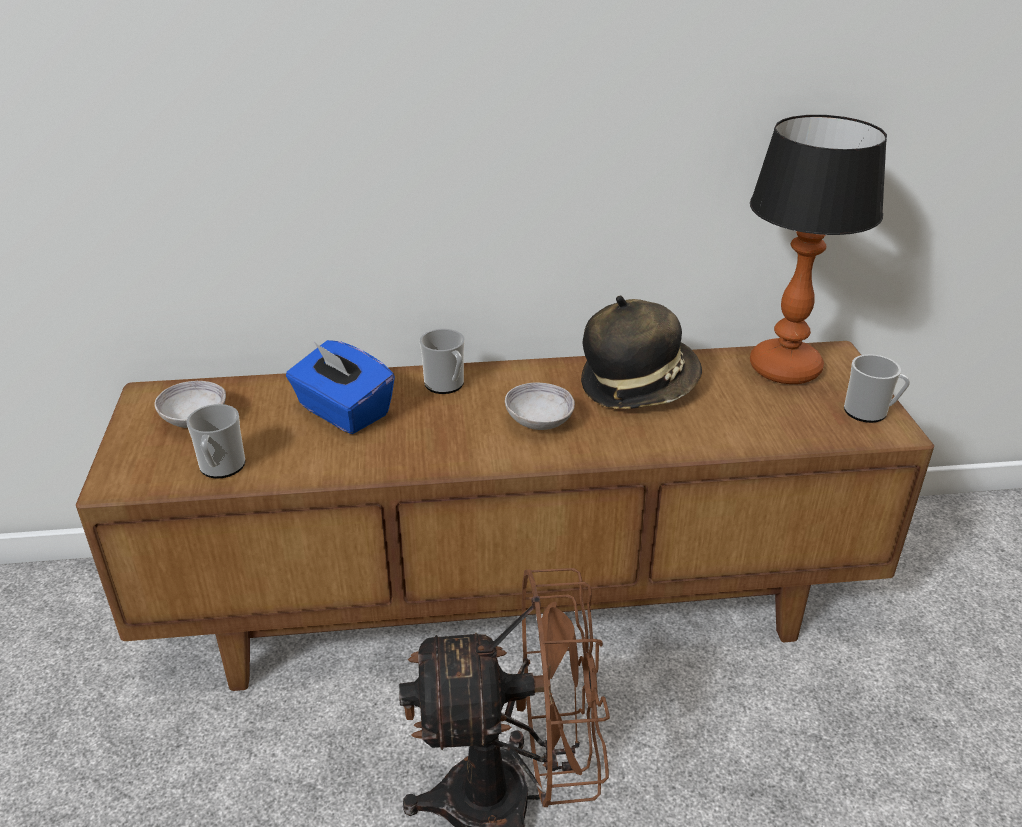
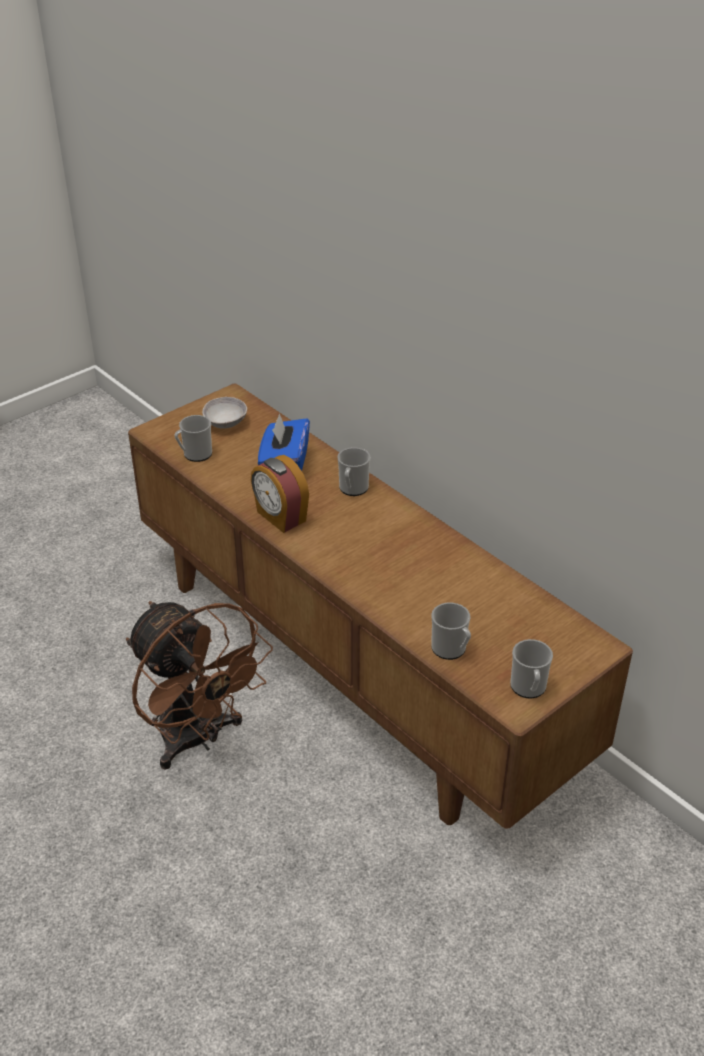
camera: 55 degrees right, 5 degrees up
(433, 452) = (280, 517): none -> alarm clock
(539, 422) = (353, 542): grey bowl -> none
(638, 385) = (441, 566): hat -> none
(777, 432) = (451, 650): none -> mug
(783, 369) = (543, 626): table lamp -> none

